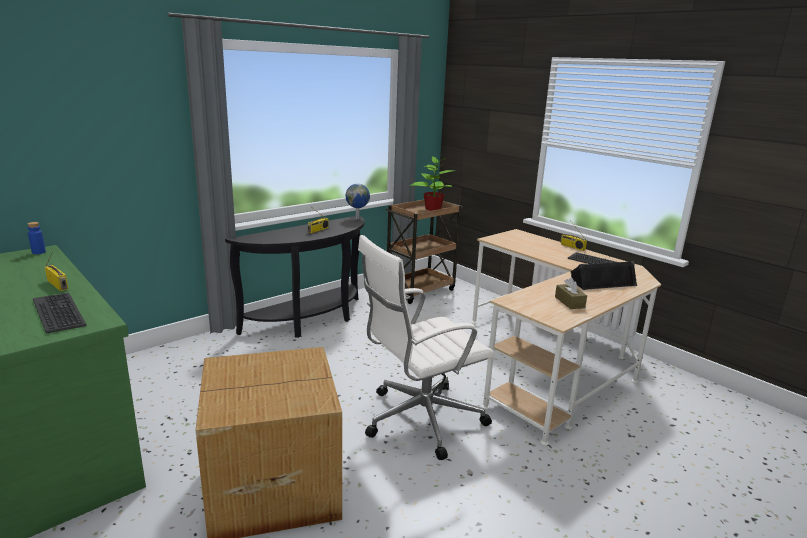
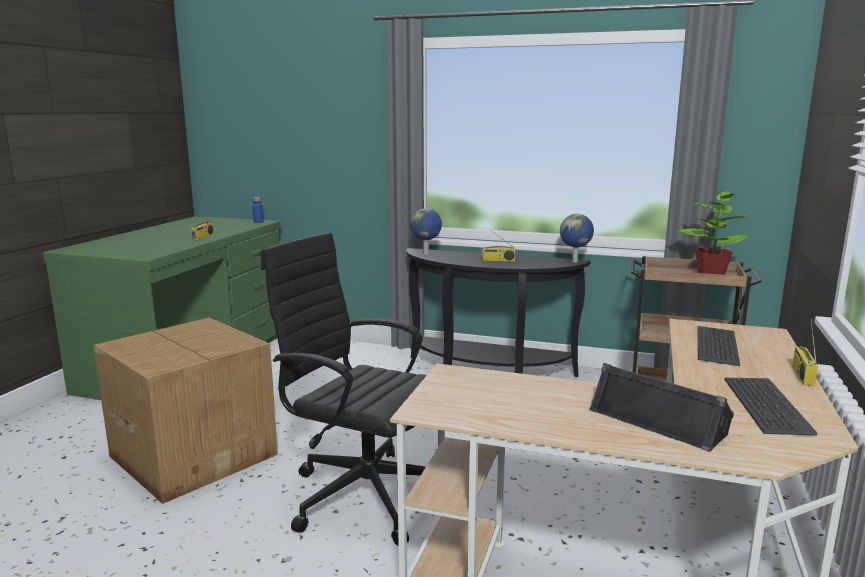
camera: 60 degrees right, 5 degrees down
(59, 312) = (154, 247): keyboard -> keyboard (718, 346)
(259, 239) = (426, 254): none -> globe
(419, 419) = (364, 494): white office chair -> black office chair
(569, 302) = (512, 407): brown tissue box -> none

